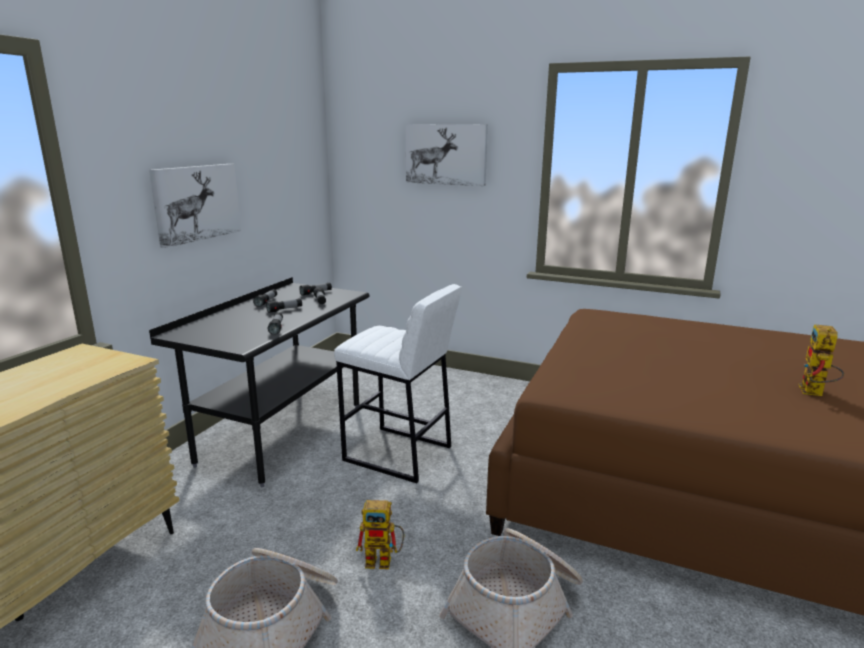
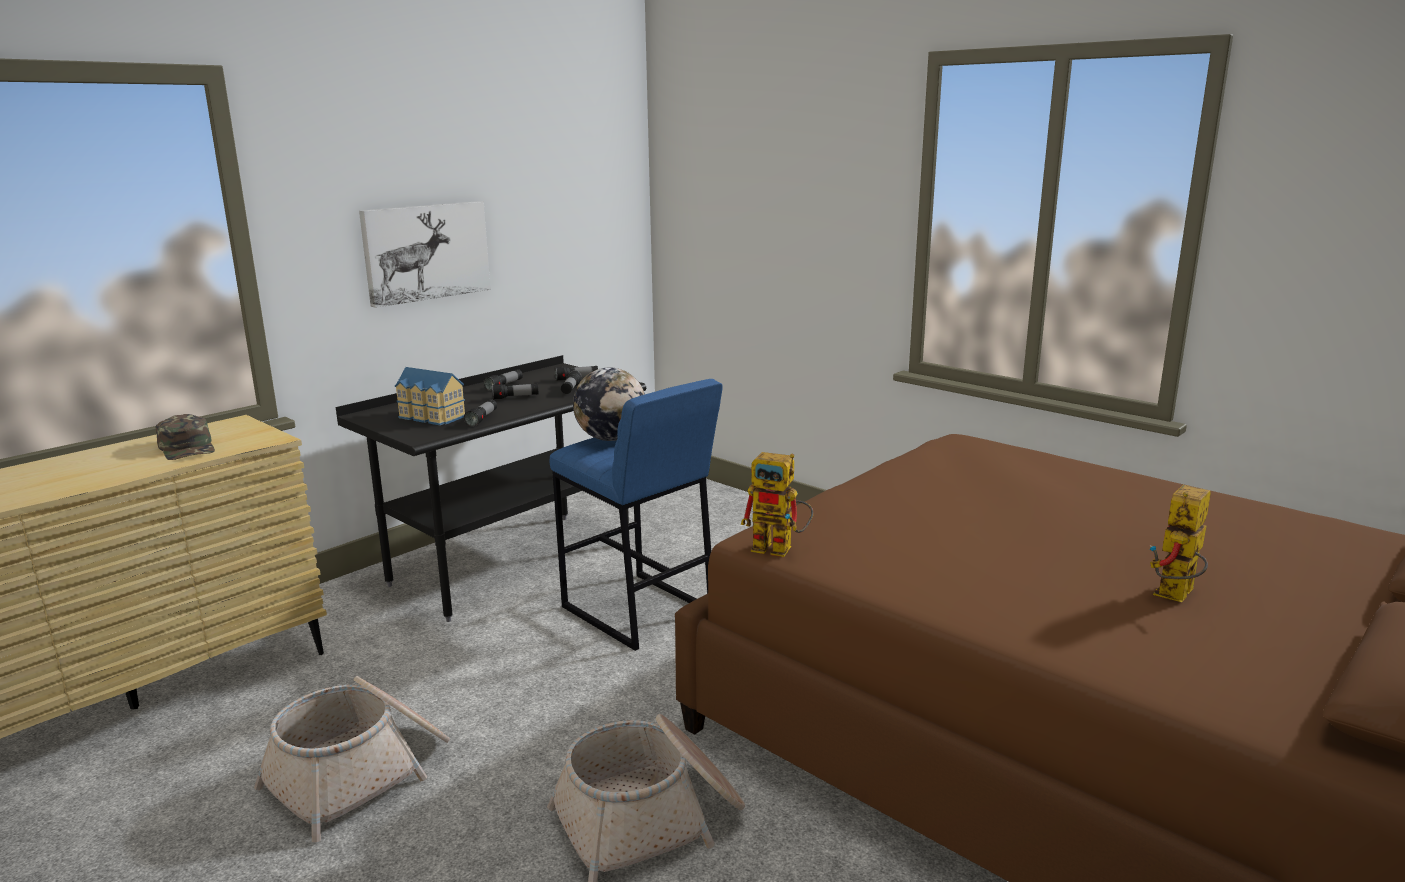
camera: 20 degrees right, 0 degrees up
(56, 378) = (188, 448): none -> green cap
(233, 330) = (431, 417): none -> toy house
(374, 333) = (611, 439): none -> globe
(384, 560) = (530, 732): toy robot -> toy robot (781, 549)
(400, 454) = (640, 611): white stool -> blue stool
(446, 154) = (792, 188): picture -> none

